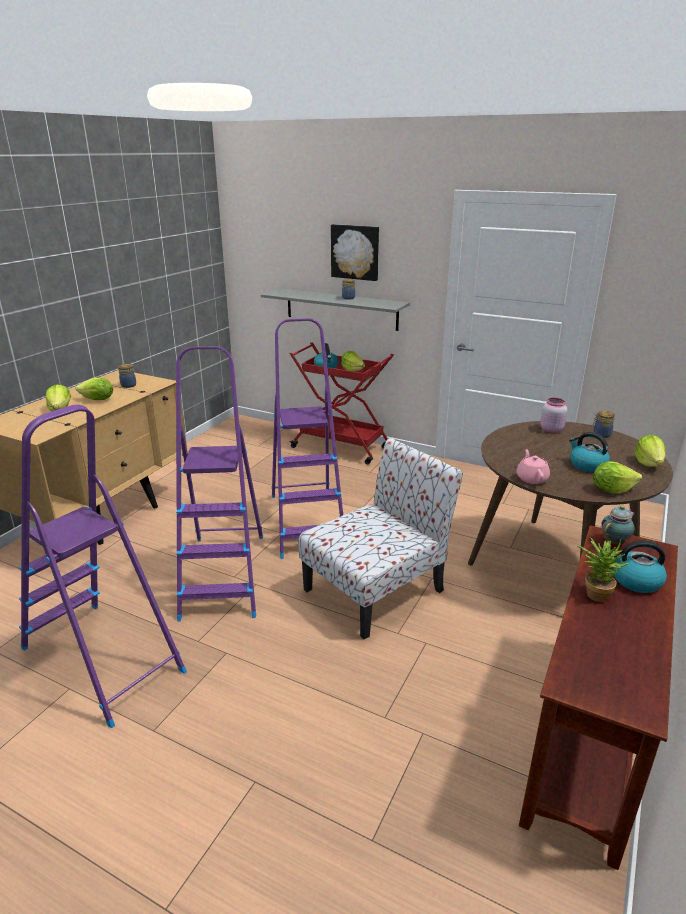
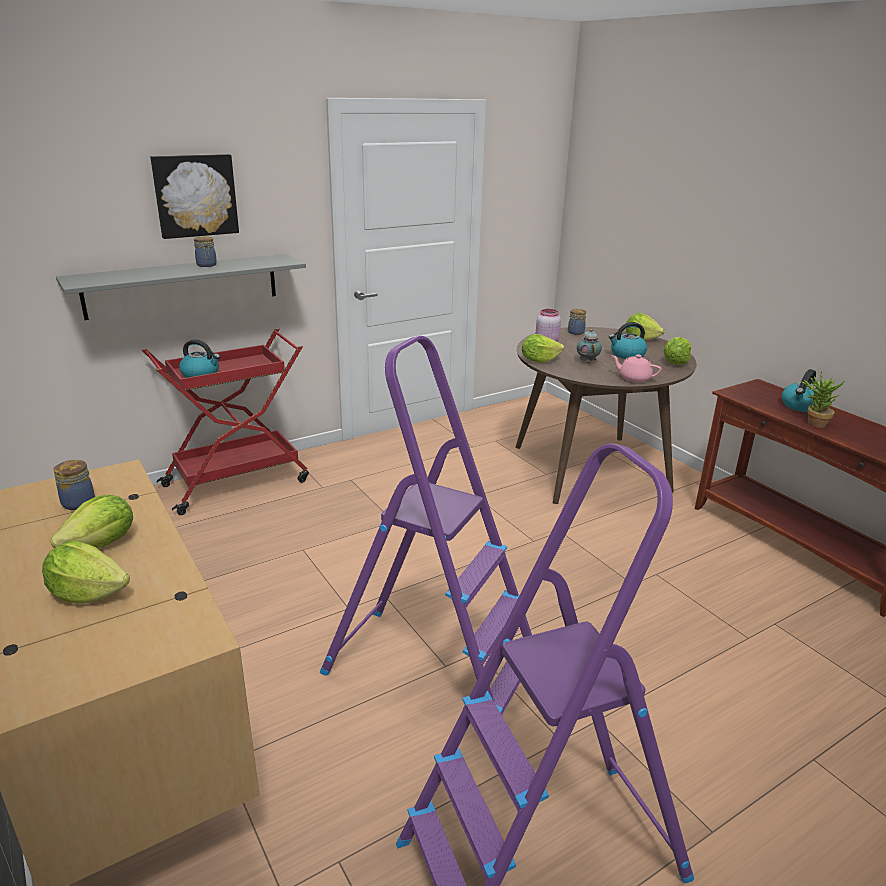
camera: 60 degrees left, 0 degrees up
(306, 522) = (380, 568): purple step ladder -> none
(352, 370) = (242, 366): lettuce -> lettuce (539, 361)
(377, 589) = (554, 569): chair -> none
(615, 542) = (744, 393): teapot -> teapot (587, 361)

